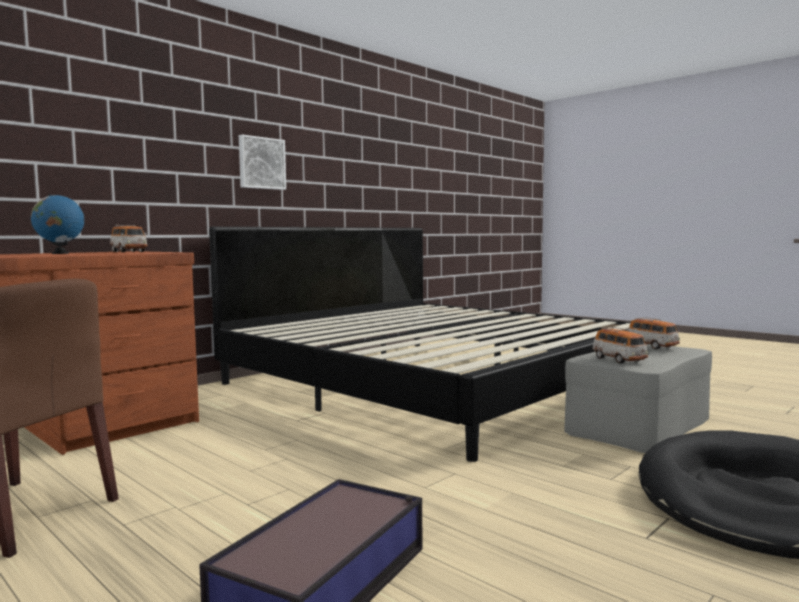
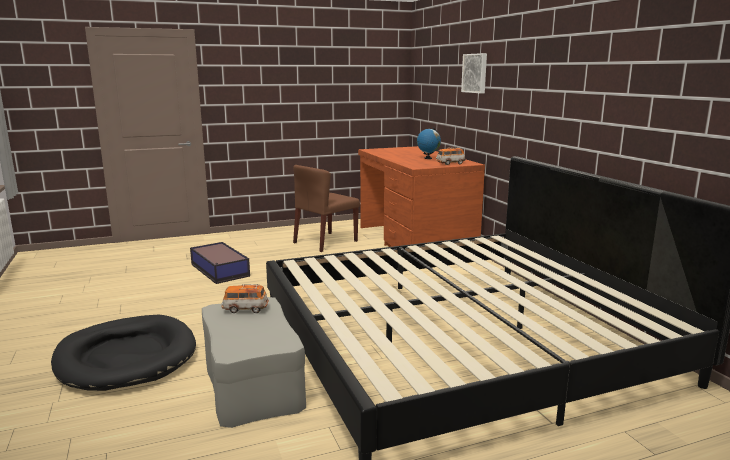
camera: 115 degrees right, 10 degrees up
(261, 163) = (563, 104): picture -> picture (475, 73)
(652, 346) = (264, 342): toy car -> none

